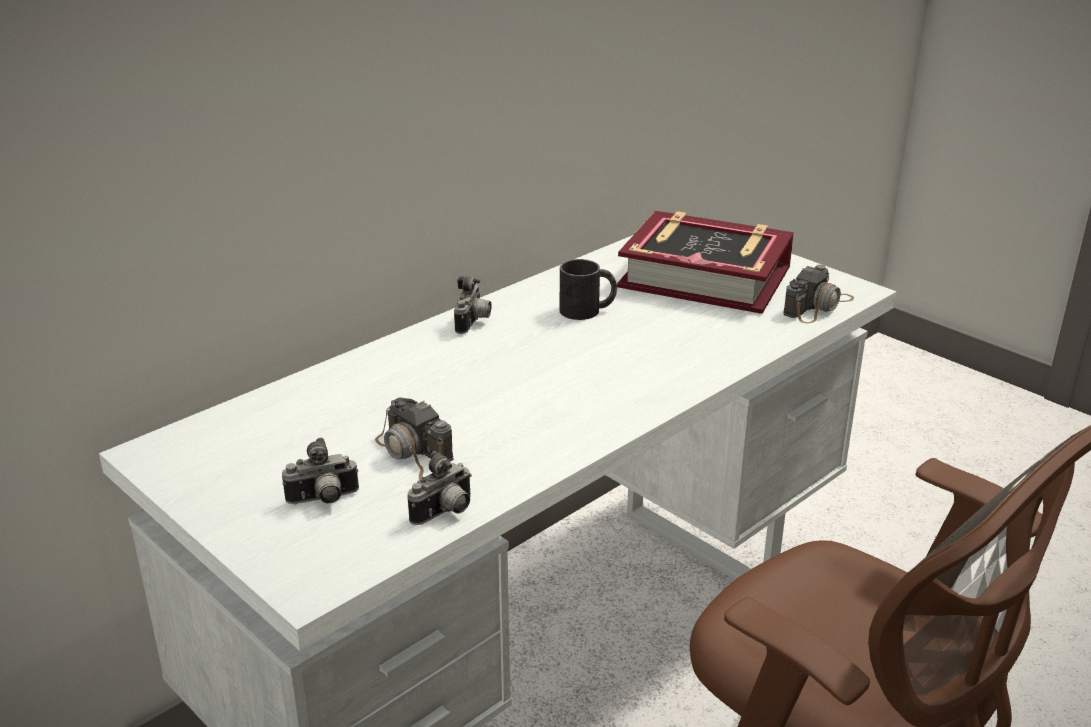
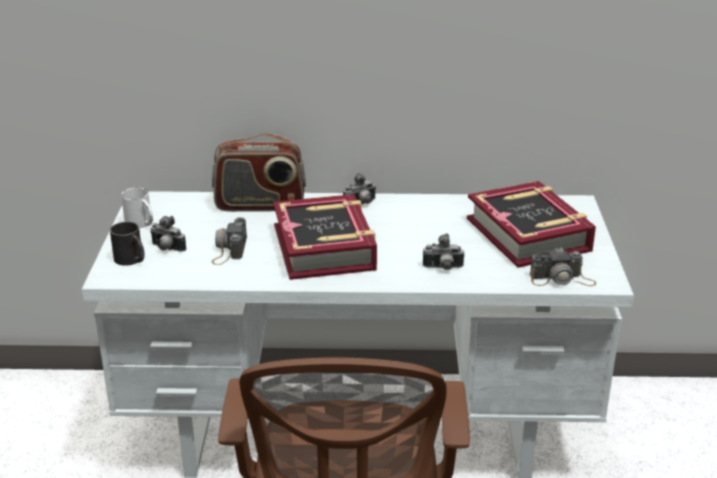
camera: 45 degrees right, 0 degrees up
(215, 487) = (141, 224): none -> white mug
(347, 380) = (260, 205): none -> radio
(445, 513) = (198, 278): camera -> camera (443, 268)
(531, 391) = (325, 247): none -> book
(588, 310) = (428, 223): black mug -> black mug (132, 260)

